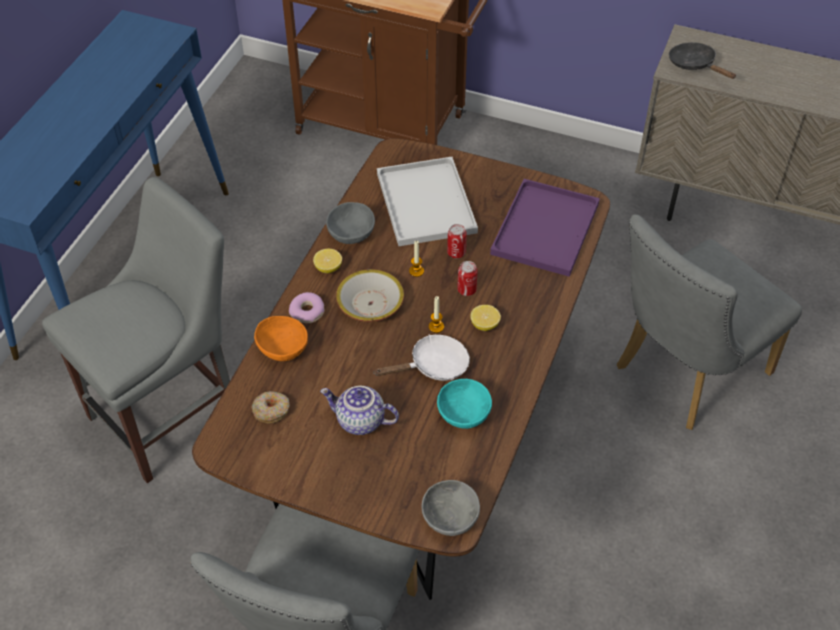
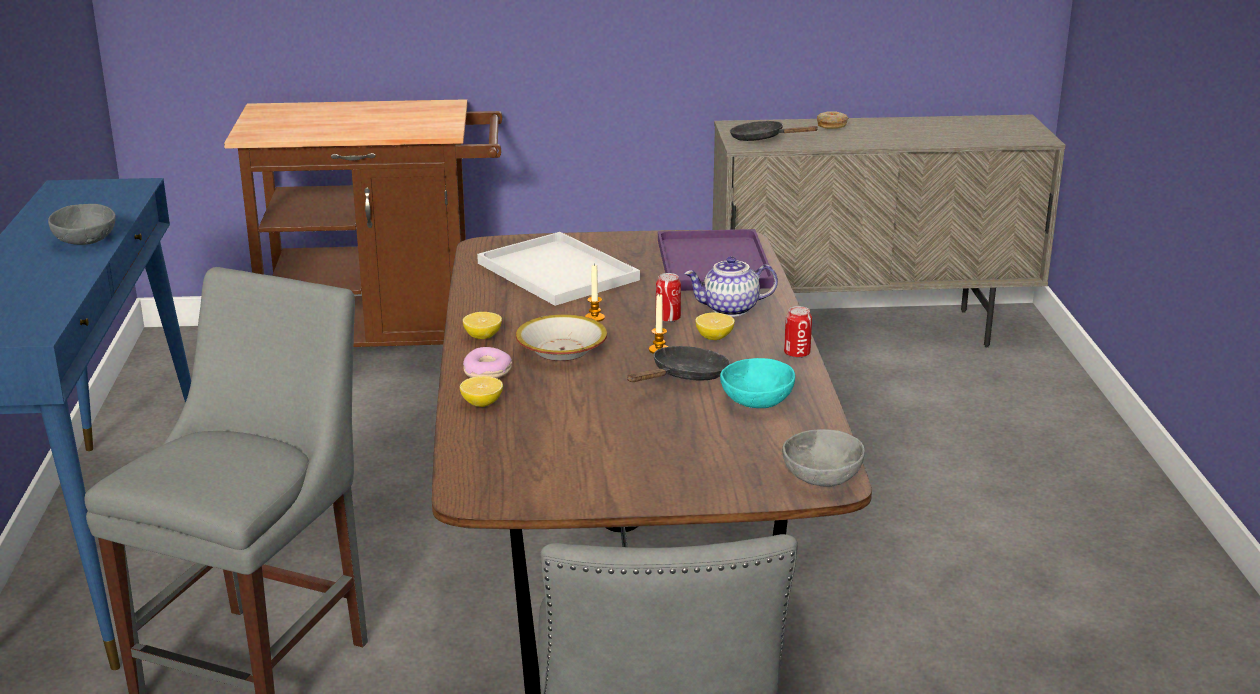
camera: 25 degrees left, 25 degrees down
(271, 410) = (513, 452): donut -> donut (831, 125)
(283, 348) = (482, 403): orange bowl -> lemon
(352, 234) = (489, 308): grey bowl -> grey bowl (87, 241)
(359, 421) = (636, 435): teapot -> teapot (730, 309)
(433, 366) = (685, 377): white frying pan -> black frying pan
(456, 253) = (629, 297): can -> can (797, 354)
(683, 374) = (892, 463): grey chair -> none

